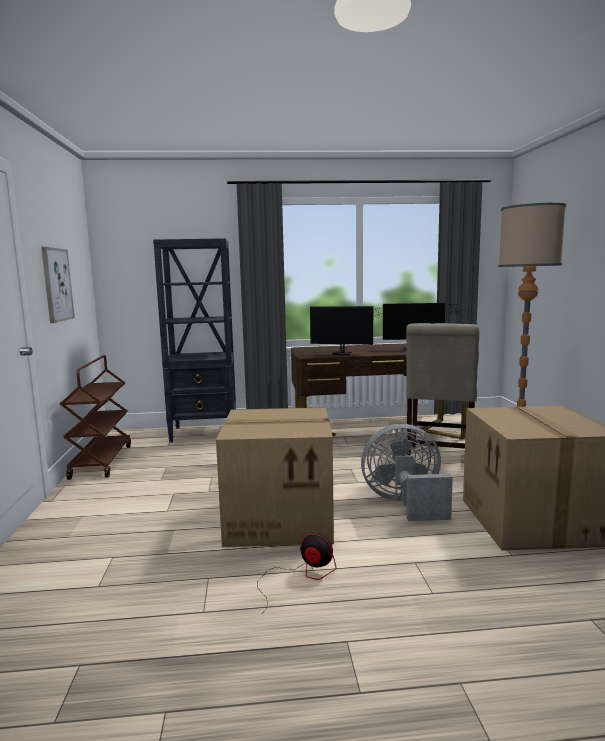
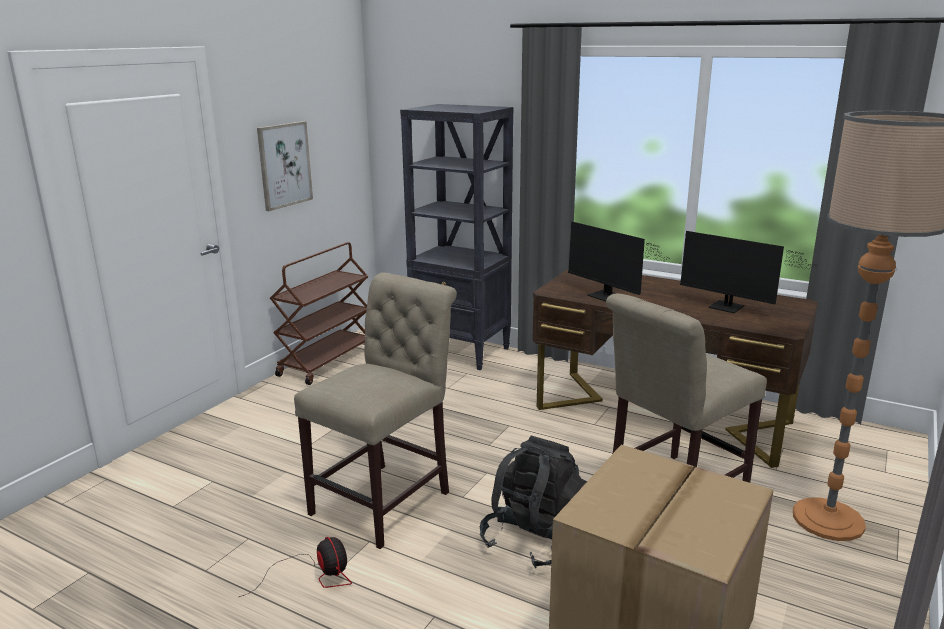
camera: 35 degrees right, 10 degrees up
(281, 518) = (386, 499): cardboard box -> beige chair
(405, 504) = (535, 538): grey fan -> black backpack

